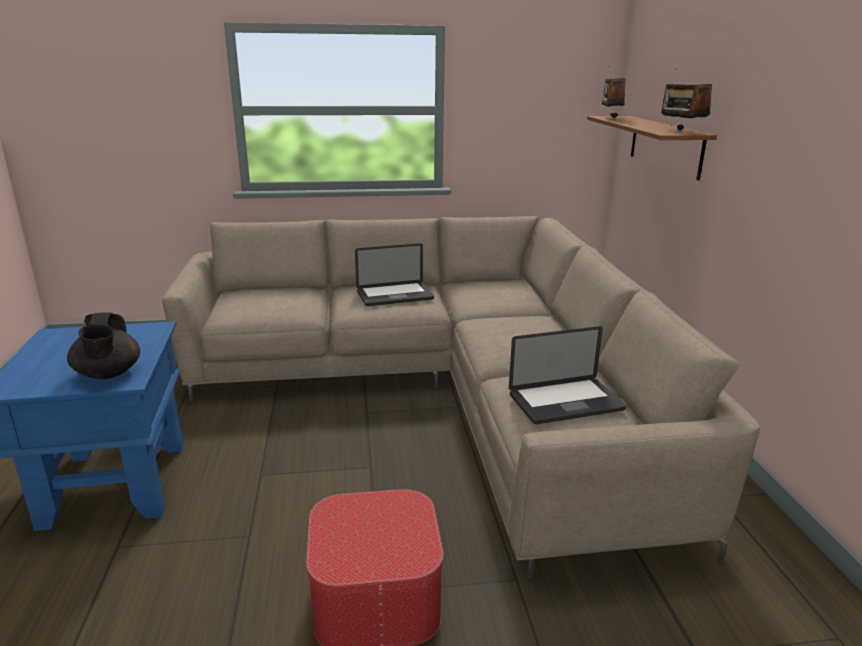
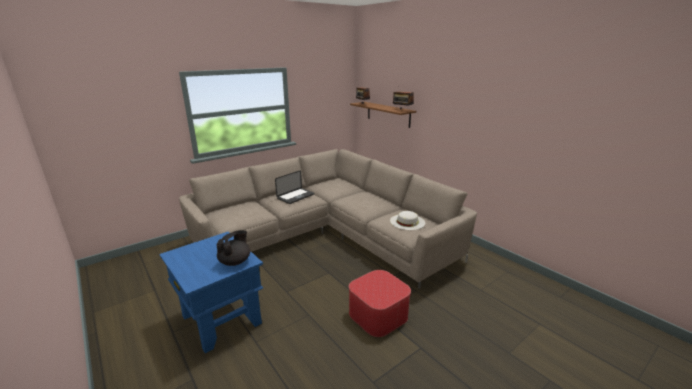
camera: 30 degrees left, 0 degrees up
(108, 374) = (235, 261): black teapot -> black teapot turned 105 degrees counterclockwise
(565, 402) = (407, 222): laptop -> white hat

